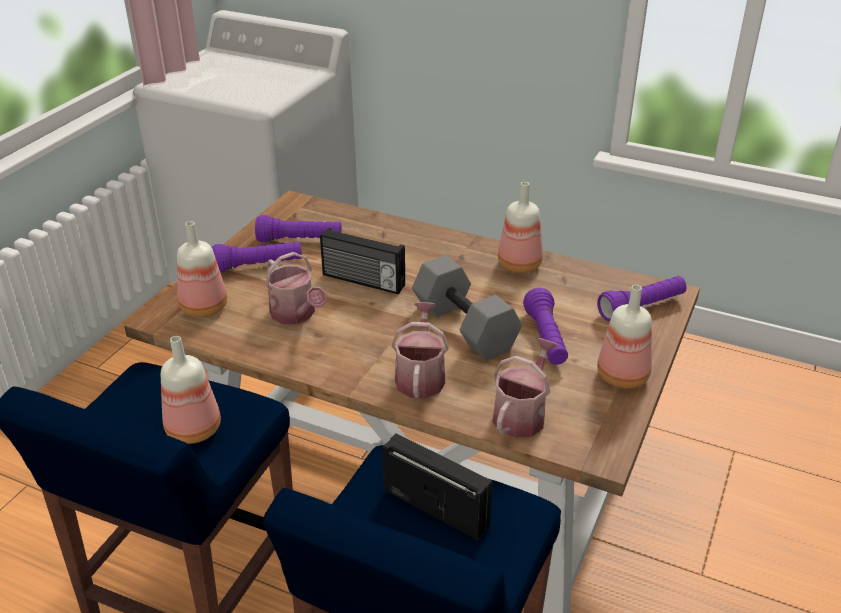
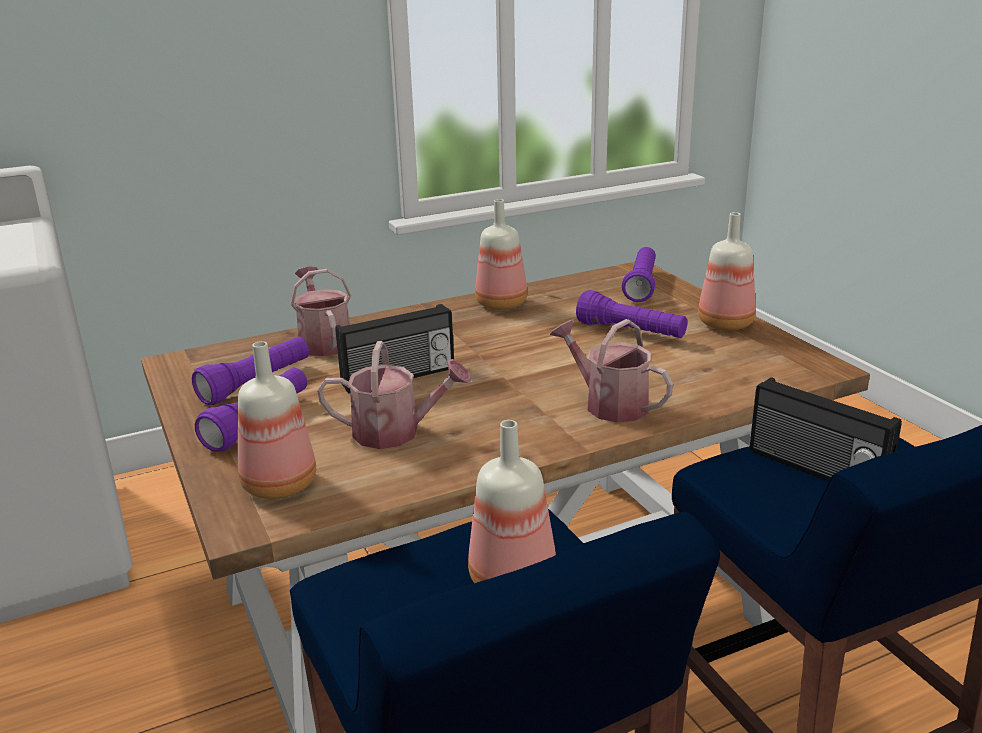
camera: 50 degrees left, 10 degrees down
(437, 506) = (815, 470): radio -> radio turned 120 degrees counterclockwise
(462, 326) = (557, 358): grey dumbbell -> none
(522, 414) = (728, 379): watering can -> watering can (323, 341)

